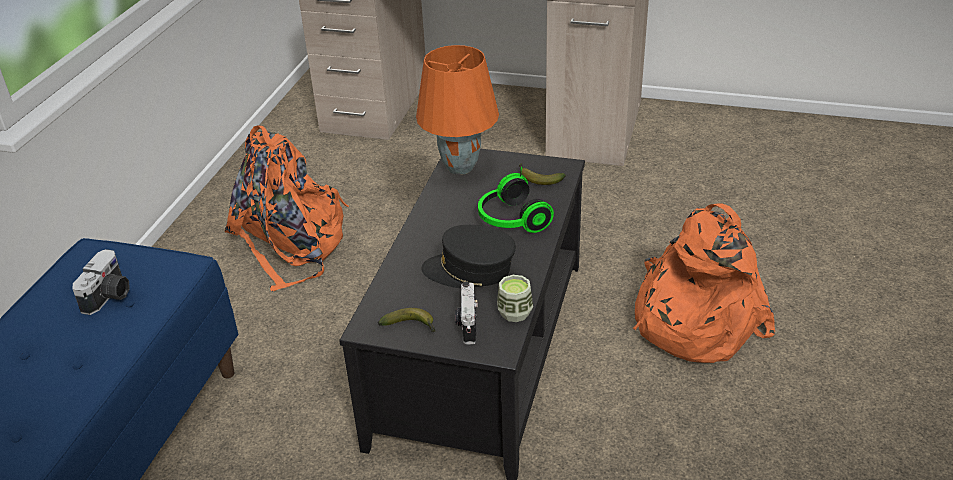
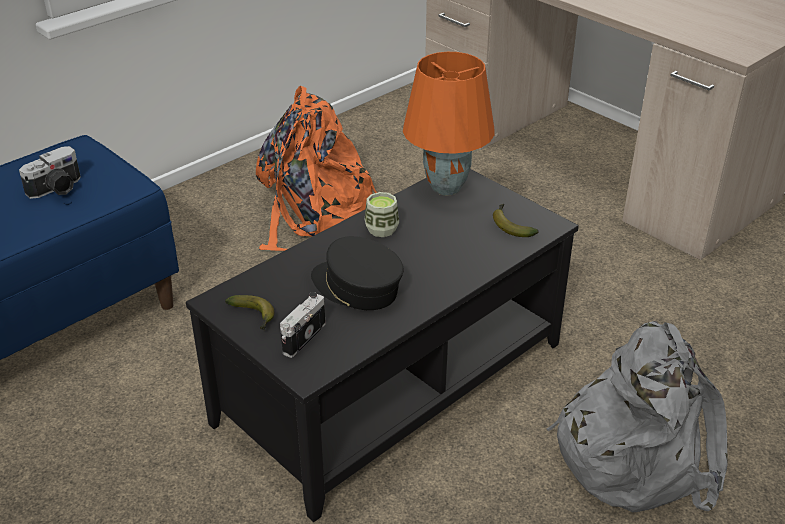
camera: 30 degrees right, 0 degrees up
(510, 220) = (442, 256): headphones -> none
(515, 312) = (356, 345): cup -> cup (381, 229)
(693, 320) = (634, 452): orange backpack -> grey backpack

